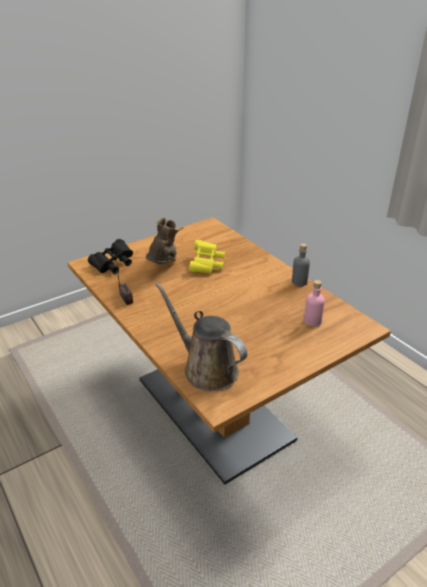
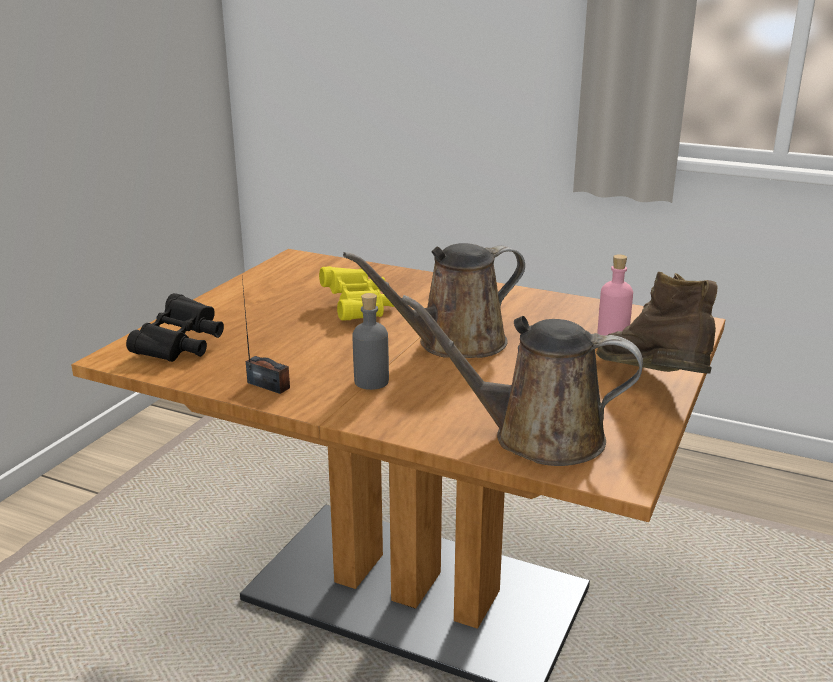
camera: 30 degrees left, 10 degrees down
(164, 265) = (282, 325): brown boot -> brown boot (653, 386)
(227, 301) = (454, 343): none -> brown watering can
(299, 281) = (531, 295): grey bottle -> grey bottle (371, 381)

